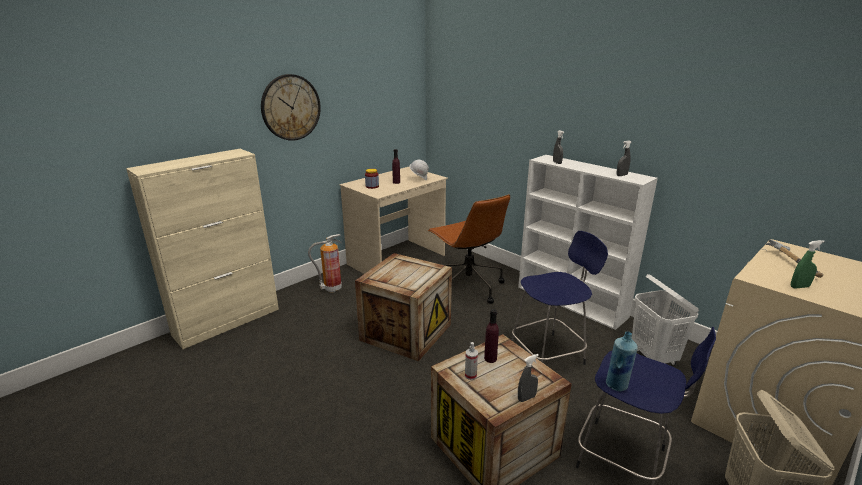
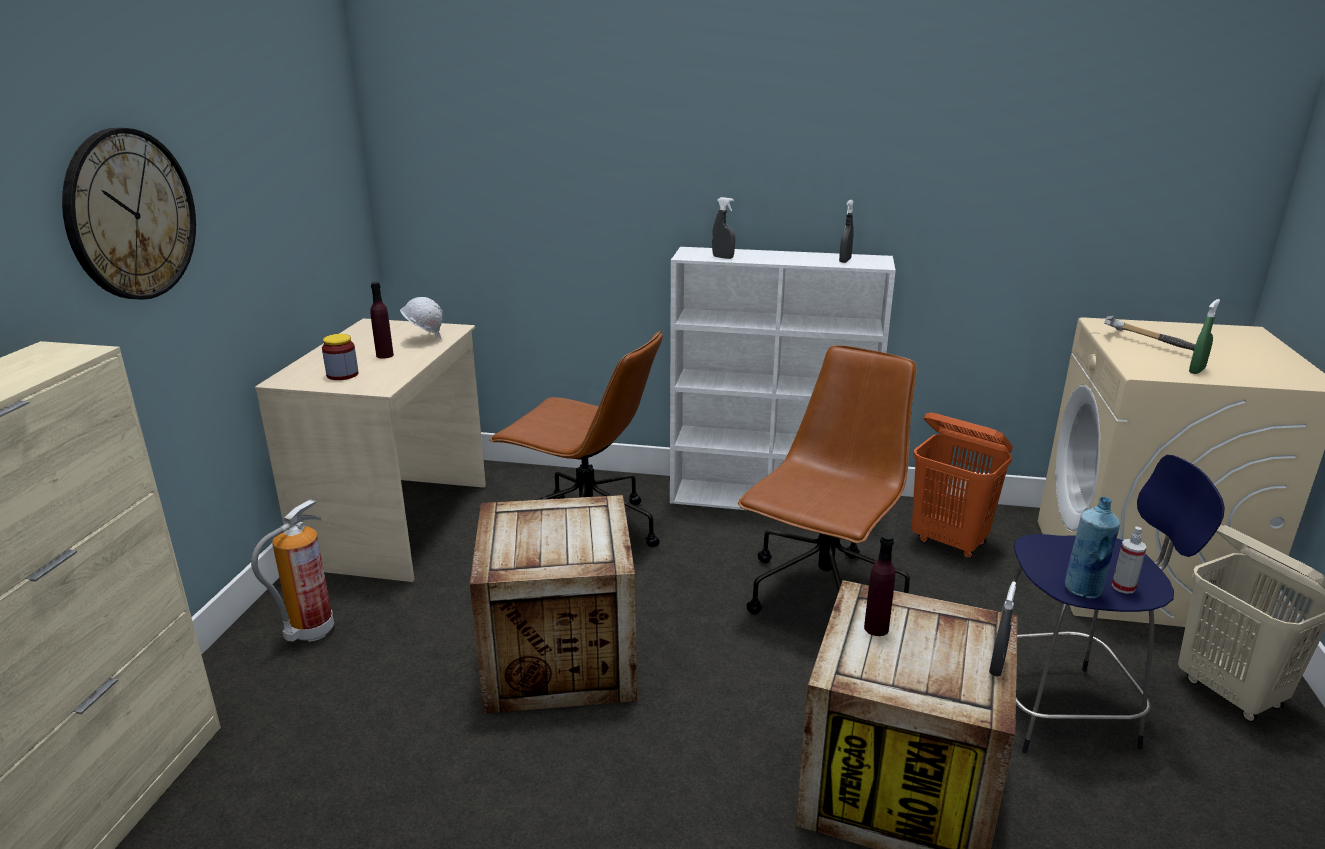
camera: 35 degrees left, 0 degrees up
(470, 375) = (884, 670): spray bottle -> spray bottle (1123, 587)
(549, 354) = (822, 596): blue stool -> brown office chair
(654, 357) = (949, 542): white laundry basket -> orange laundry basket

